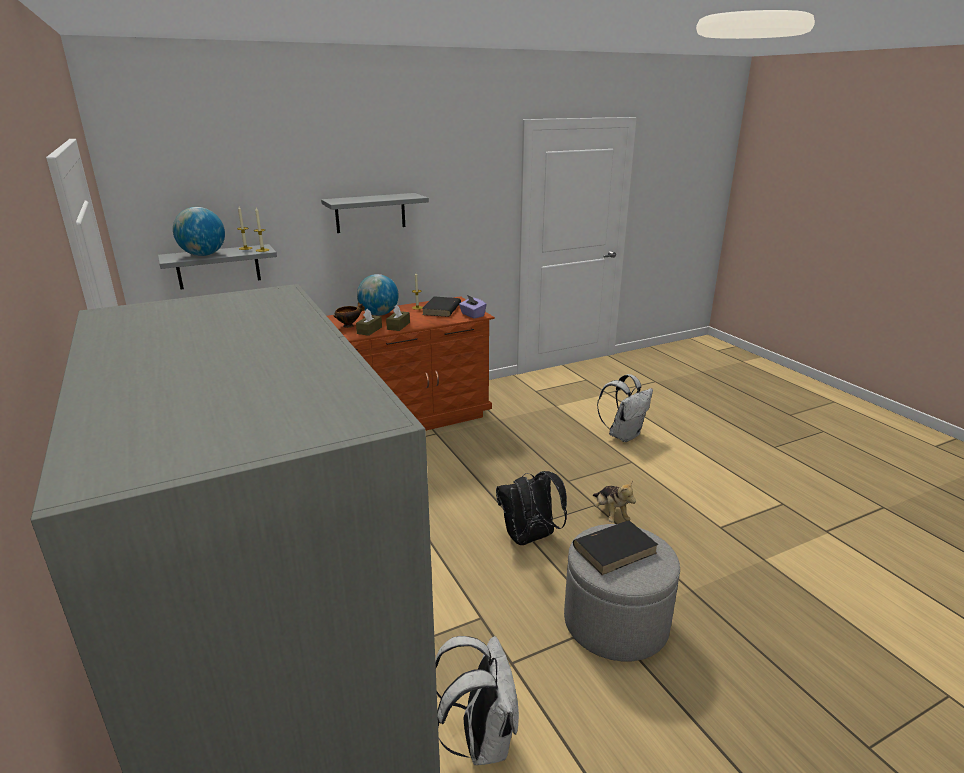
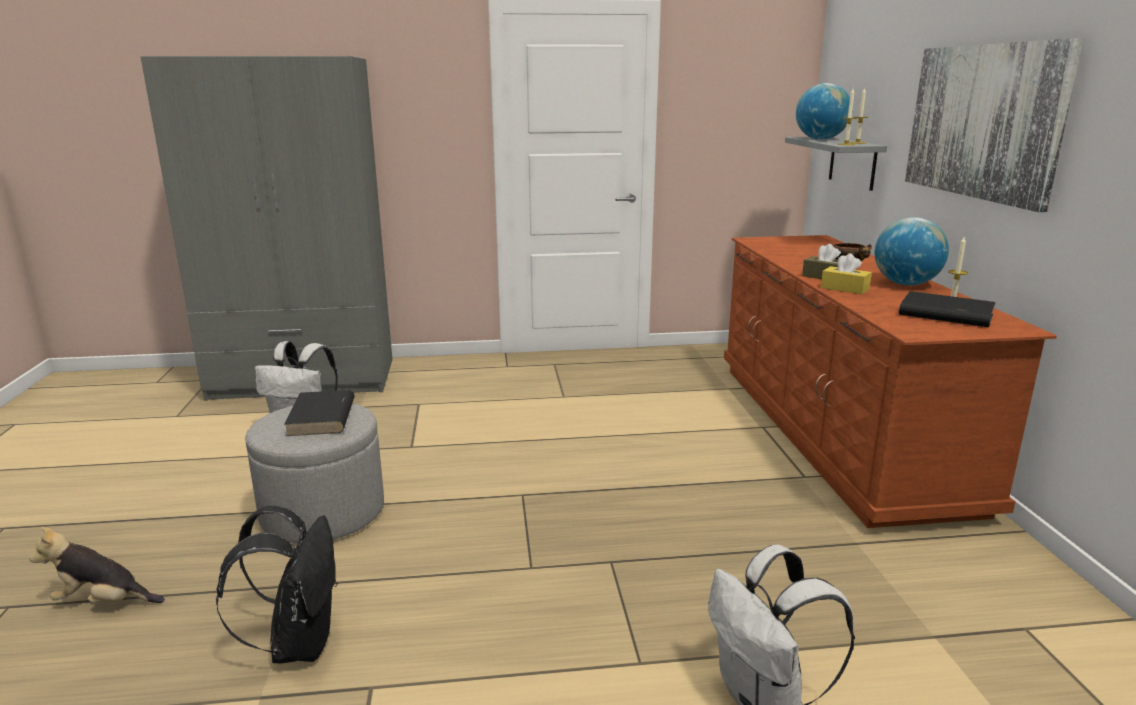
camera: 110 degrees right, 5 degrees down
(370, 213) = (983, 121): grey shelf -> picture
(398, 326) = (844, 288): brown tissue box -> yellow tissue box
(472, 315) = (911, 328): purple tissue box -> none
(529, 539) = (498, 495): black backpack -> black backpack (299, 642)
(610, 514) = (498, 574): plush toy -> plush toy (103, 602)

